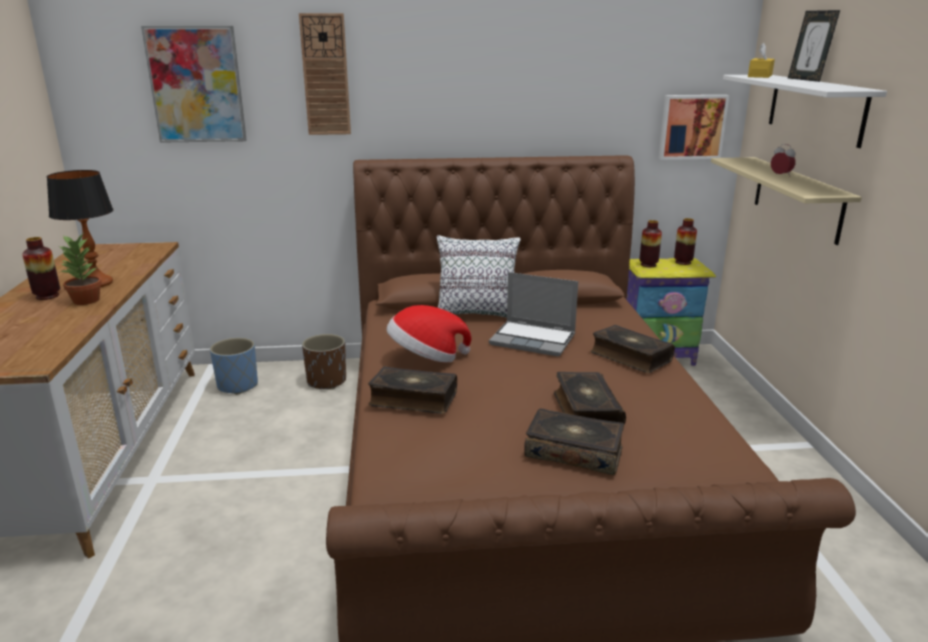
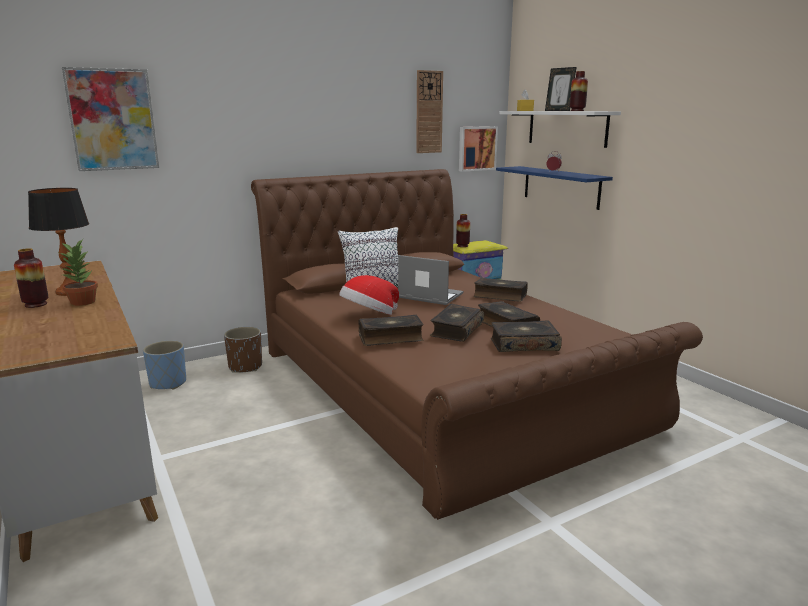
camera: 25 degrees left, 5 degrees down
(325, 75) = (225, 112): wall clock -> wall clock (429, 112)
(504, 406) = (456, 330): none -> book
(534, 340) = (429, 296): laptop -> laptop turned 150 degrees counterclockwise
(683, 262) = (481, 242): vase -> vase (577, 111)
(797, 198) = (561, 187): beige shelf -> blue shelf

